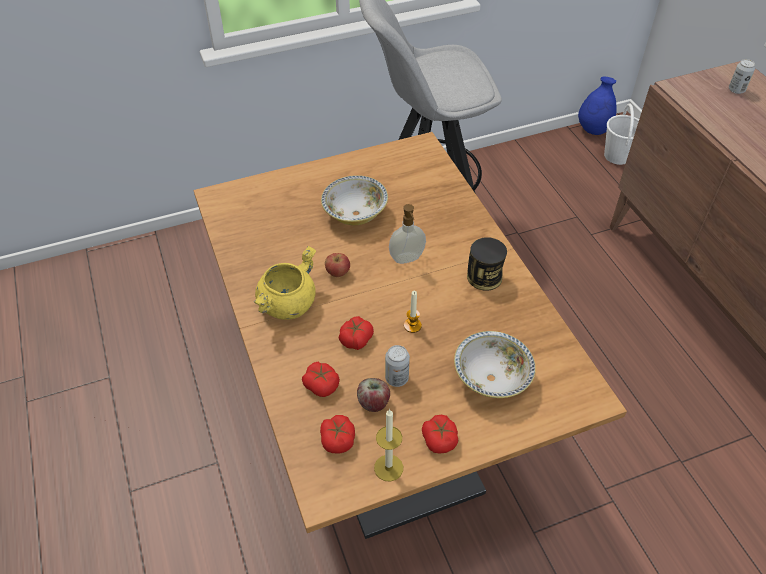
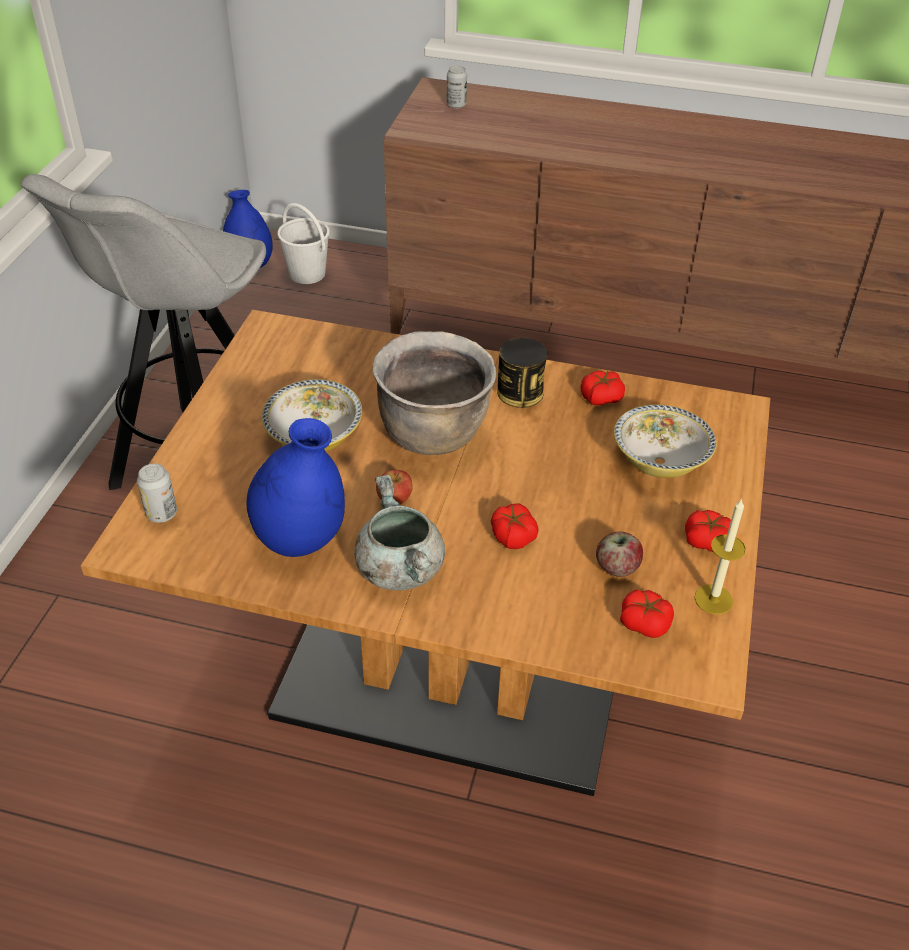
camera: 55 degrees left, 5 degrees down
(275, 253) = (300, 539): none -> blue vase
(287, 304) = (399, 569): yellow cooking pot -> grey cooking pot
(321, 385) = (554, 599): tomato -> tomato (601, 397)
(396, 378) = (599, 531): can -> can (161, 514)
(407, 259) = (434, 433): soap dispenser -> brown cooking pot
(412, 325) = (536, 481): candle -> none

